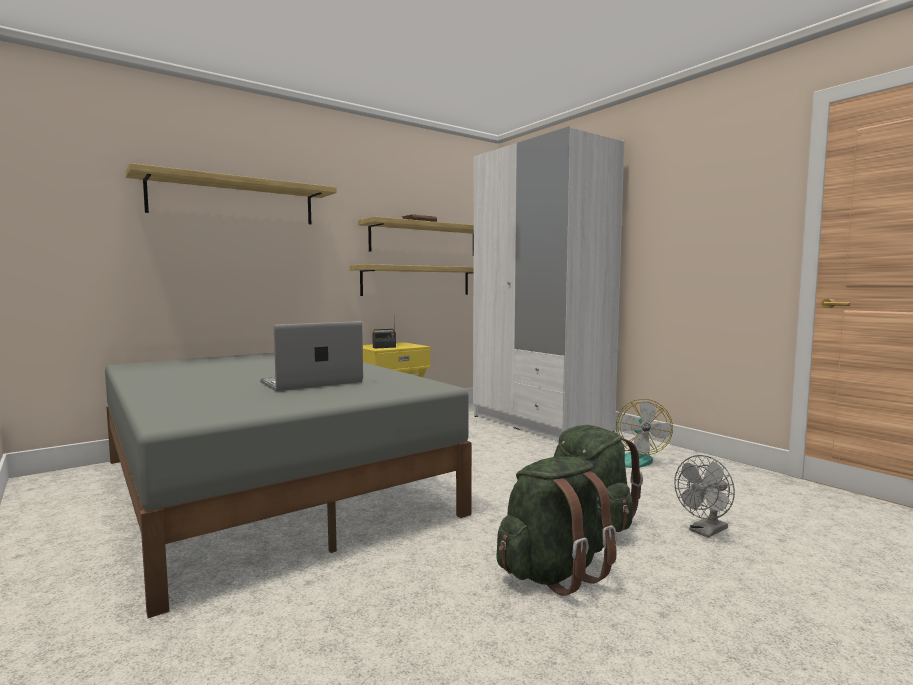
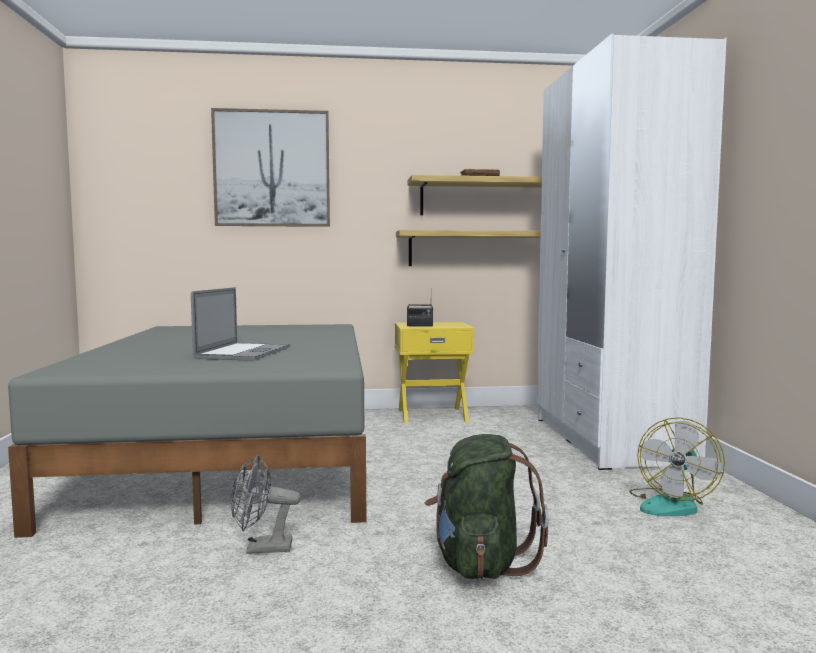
camera: 30 degrees right, 0 degrees up
(234, 201) = (272, 169): shelf -> picture
(311, 382) = (243, 352): laptop -> laptop turned 105 degrees clockwise
(554, 573) = (355, 601): green backpack -> none
(705, 532) = (622, 614): grey fan -> grey fan (261, 548)

